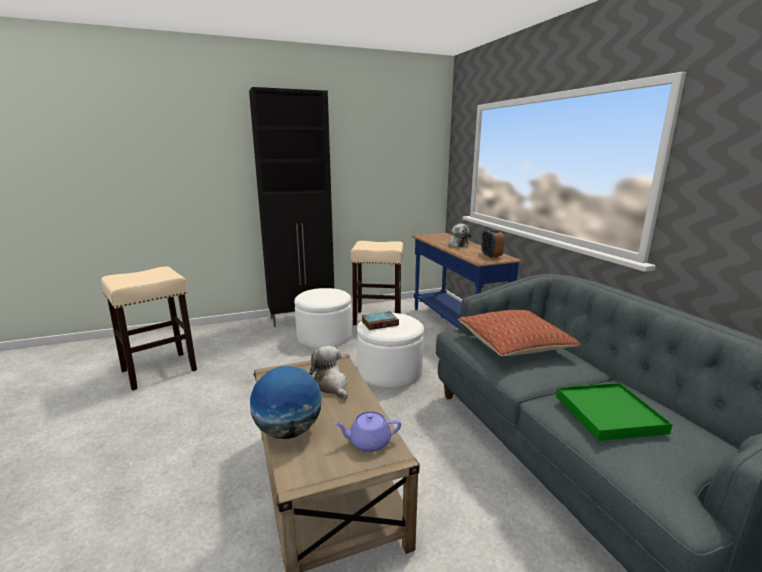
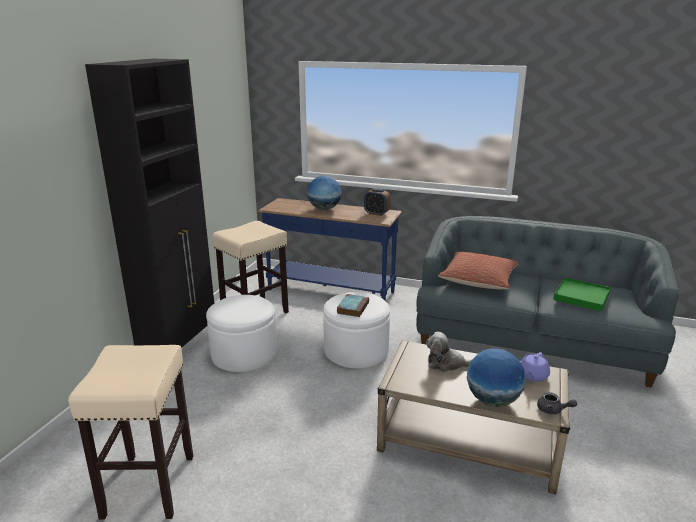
camera: 50 degrees left, 5 degrees up
(305, 478) = (553, 410): none -> grey teapot
(458, 244) = (324, 209): plush toy -> globe

